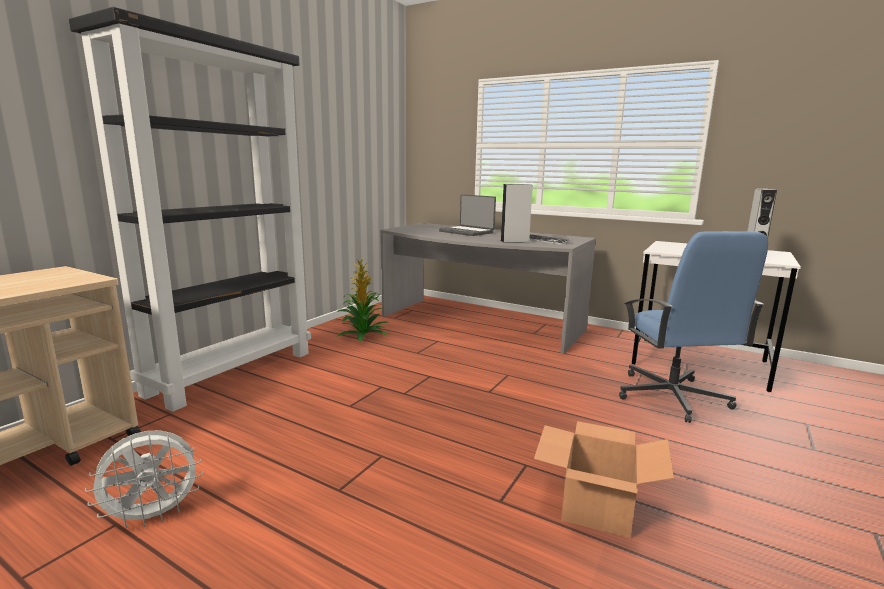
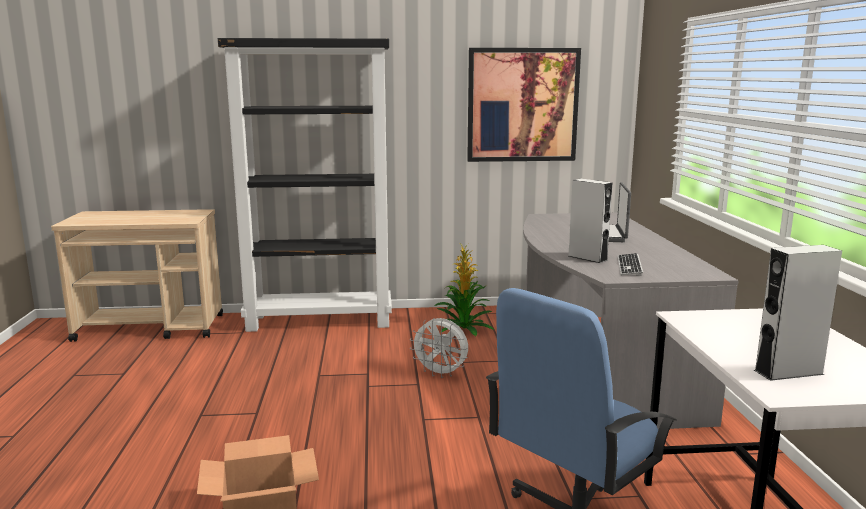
camera: 55 degrees right, 0 degrees up
(154, 515) = (136, 378): white fan -> white fan (441, 374)
(350, 140) = (522, 105): none -> picture

